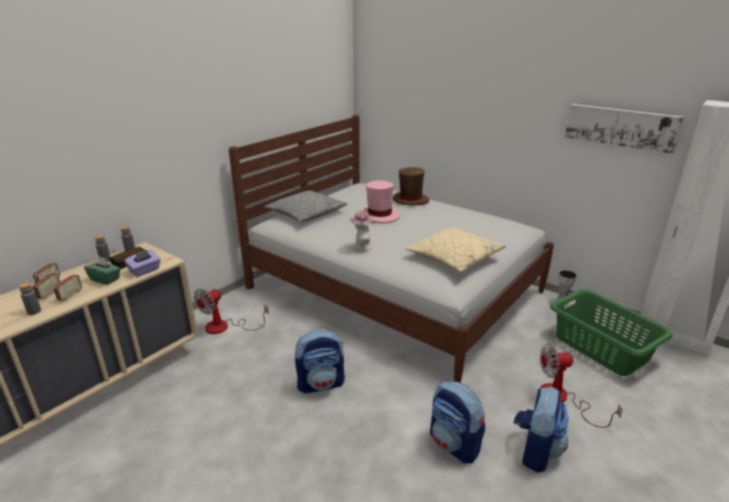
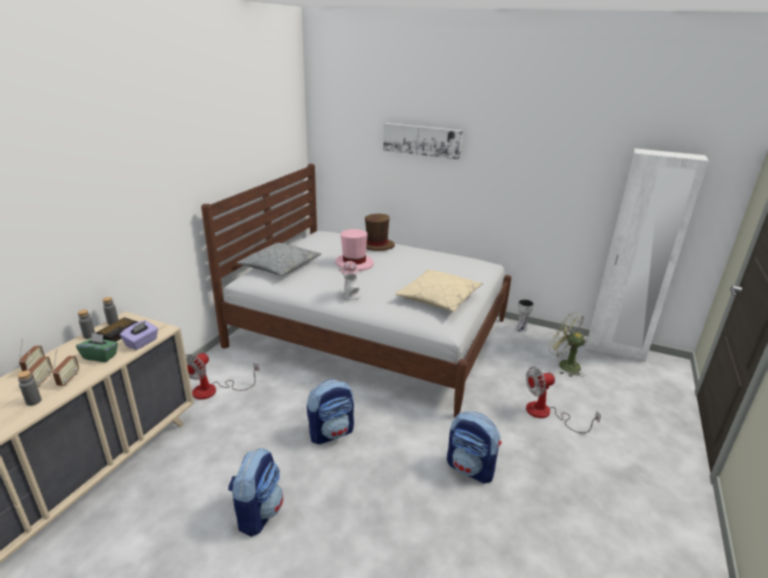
camera: 15 degrees left, 0 degrees up
(535, 450) = (538, 461): backpack -> backpack (258, 512)
(601, 348) = (564, 365): green laundry basket -> green fan
(620, 127) = (565, 171): picture -> picture (422, 140)

